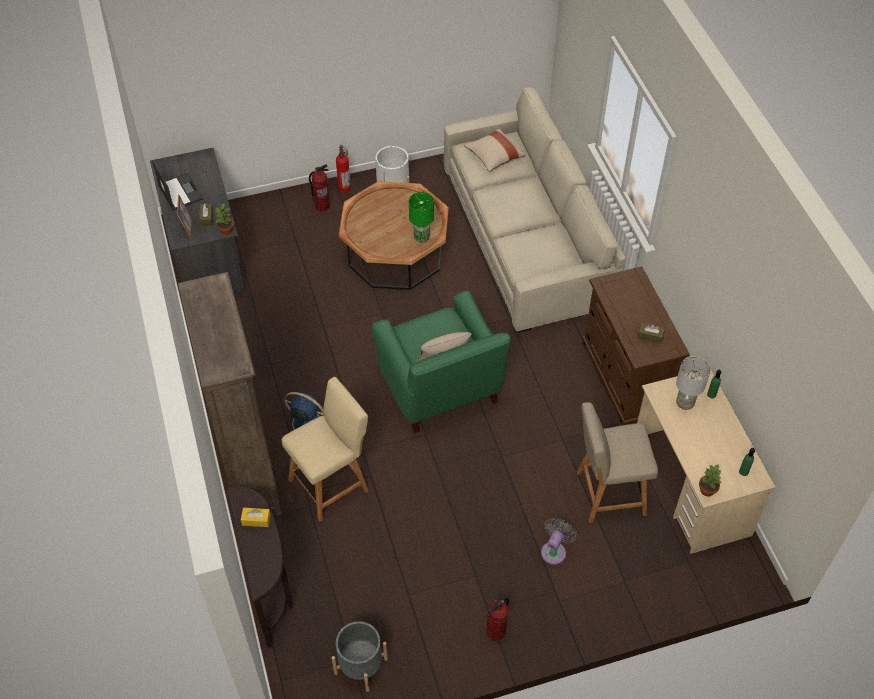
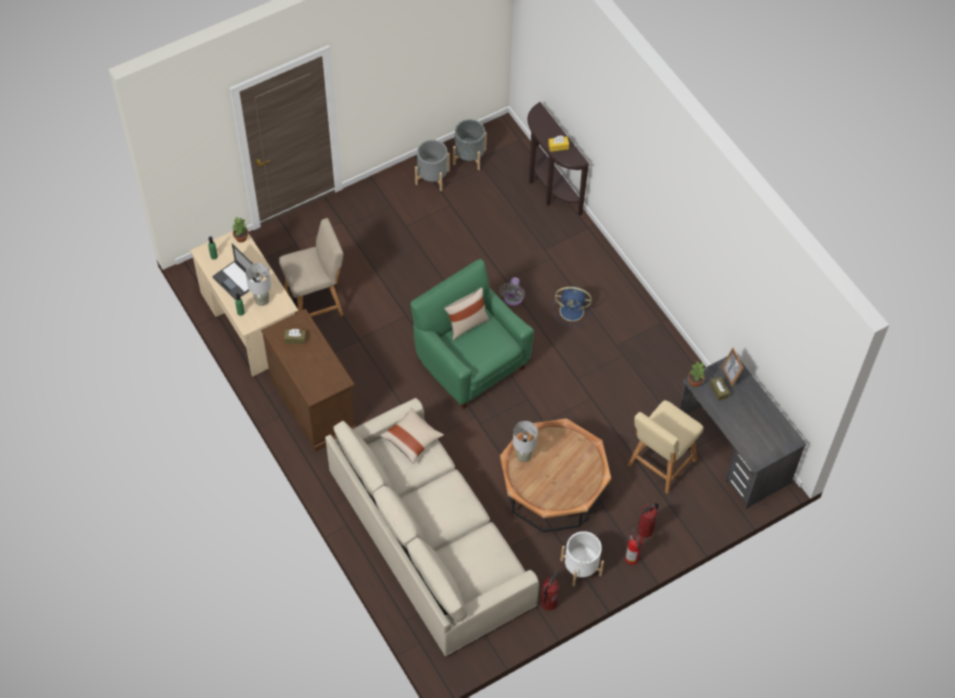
camera: 165 degrees right, 5 degrees up
(180, 191) = (758, 414): laptop -> laptop (236, 280)
(249, 473) = (600, 263): brown bookcase -> none
(332, 483) = (533, 268): beige chair -> beige chair (659, 465)
(421, 237) = (524, 456): green table lamp -> grey table lamp
(421, 643) = (432, 177): none -> grey planter
(494, 157) = (477, 560): beige pillow -> beige pillow (412, 440)
(496, 632) = (382, 193): fire extinguisher -> fire extinguisher (548, 602)
(554, 550) = (350, 254): grey fan -> grey fan (512, 299)

